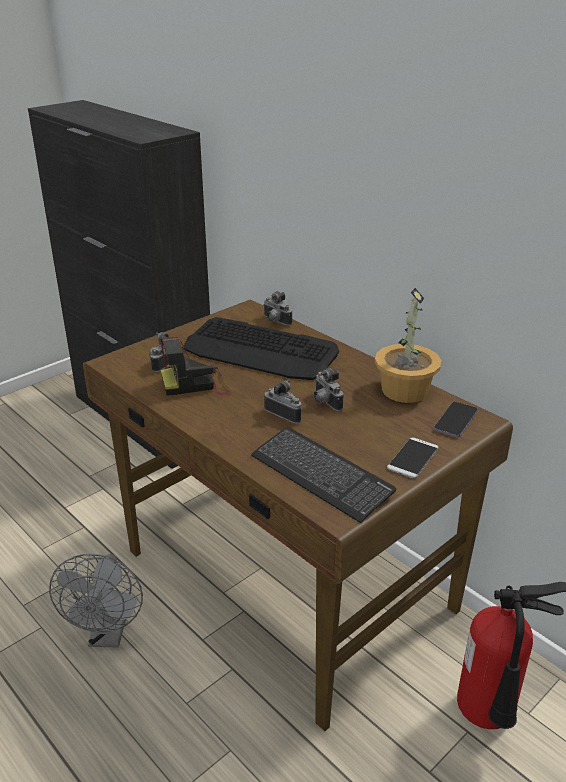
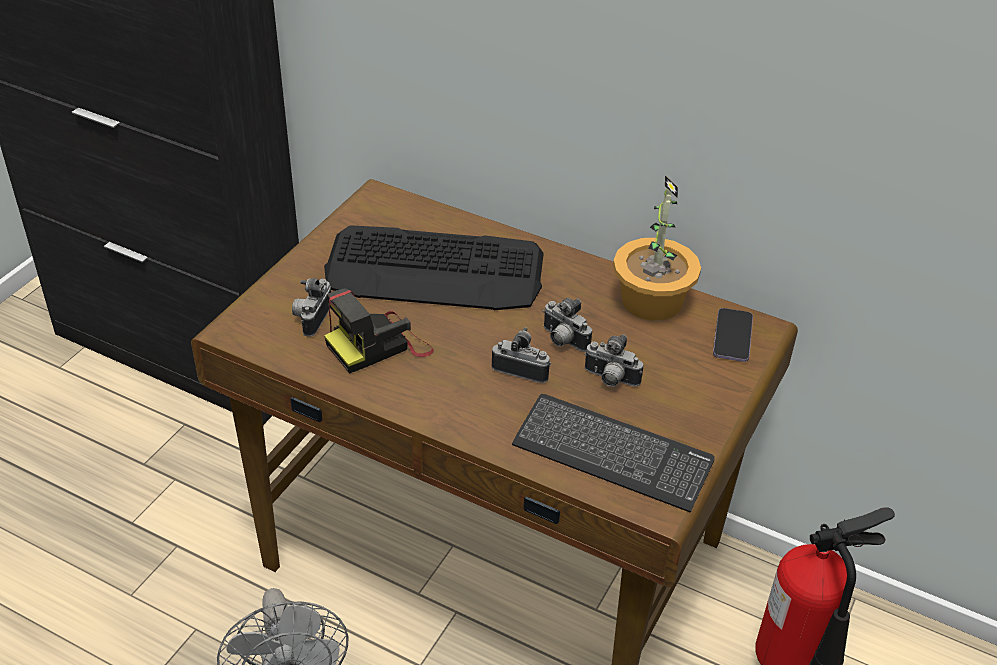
camera: 20 degrees left, 10 degrees up
(275, 321) = (428, 215): camera -> camera (610, 380)
(413, 458) = (707, 404): phone -> none

